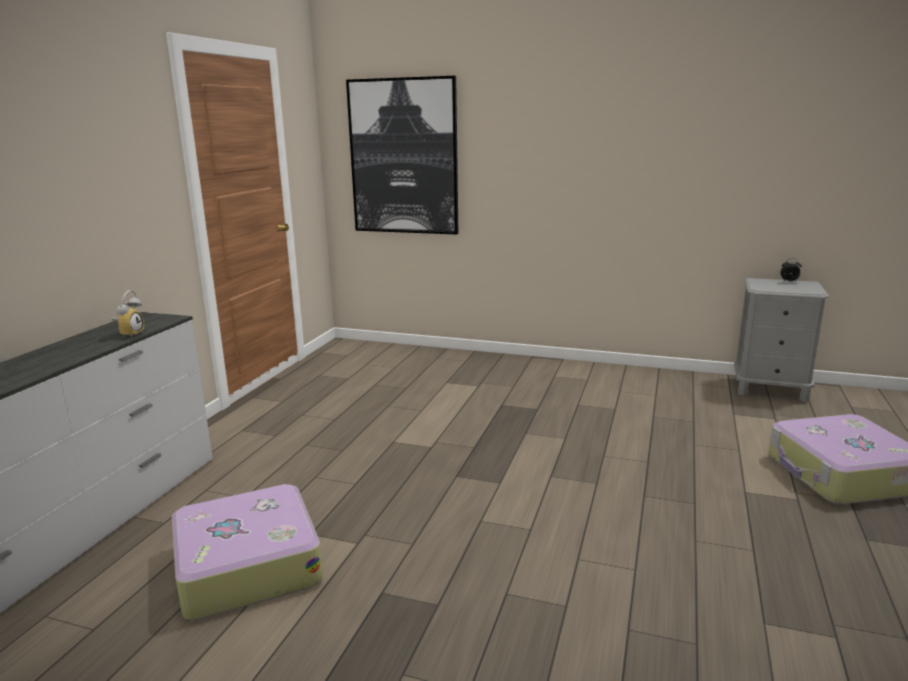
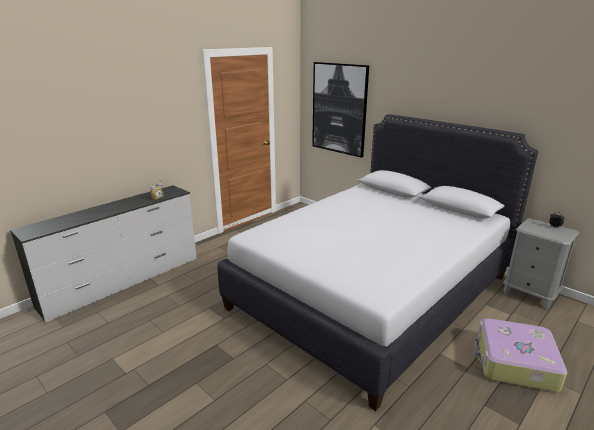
camera: 25 degrees right, 5 degrees up
(246, 565) = (175, 314): suitcase -> none
(571, 435) = (372, 291): none -> white bed

